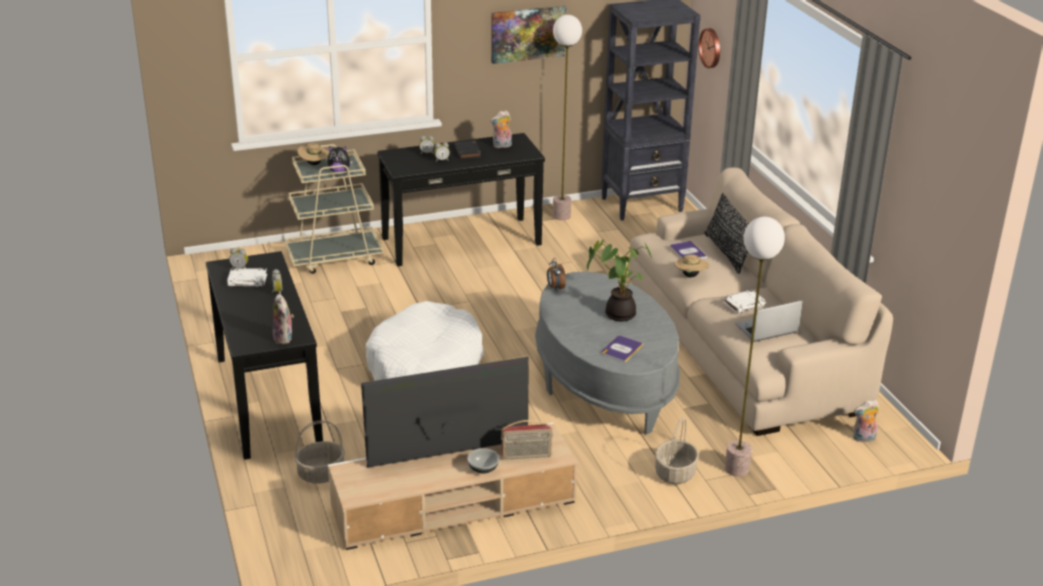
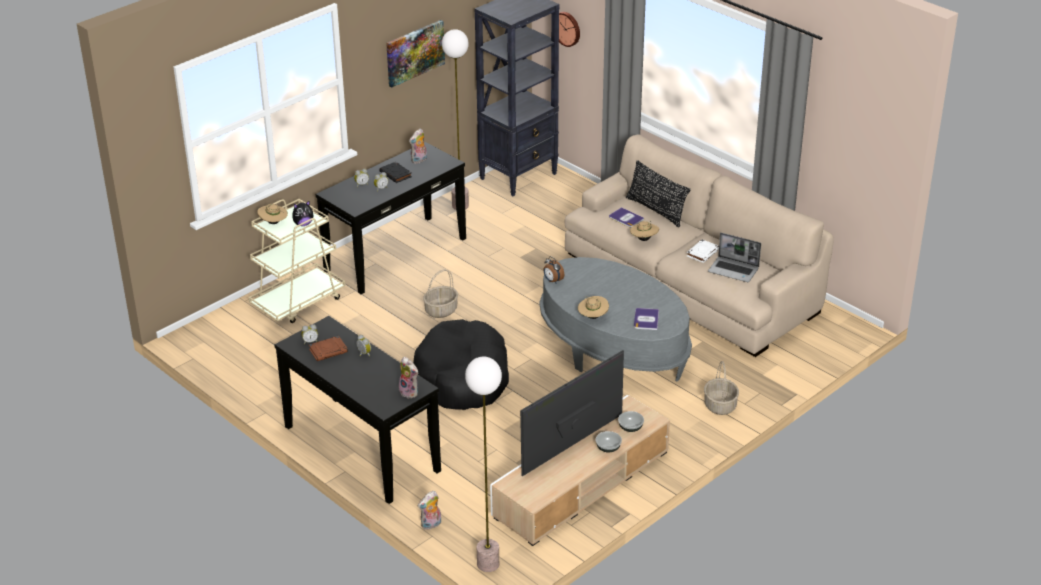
camera: 25 degrees left, 5 degrees up
(248, 280) = (328, 351): white book -> brown book
(321, 473) = (460, 494): basket -> basket (441, 310)
(425, 366) = (463, 378): white dog bed -> black dog bed
(526, 456) = (630, 427): radio -> bowl
(566, 331) = (593, 316): none -> beige hat
(617, 313) = (618, 289): potted plant -> none
(737, 469) = (760, 388): floor lamp -> floor lamp (488, 564)
(766, 329) = (734, 270): laptop -> laptop turned 105 degrees counterclockwise
(863, 439) = (828, 335): plush toy -> plush toy (431, 525)

